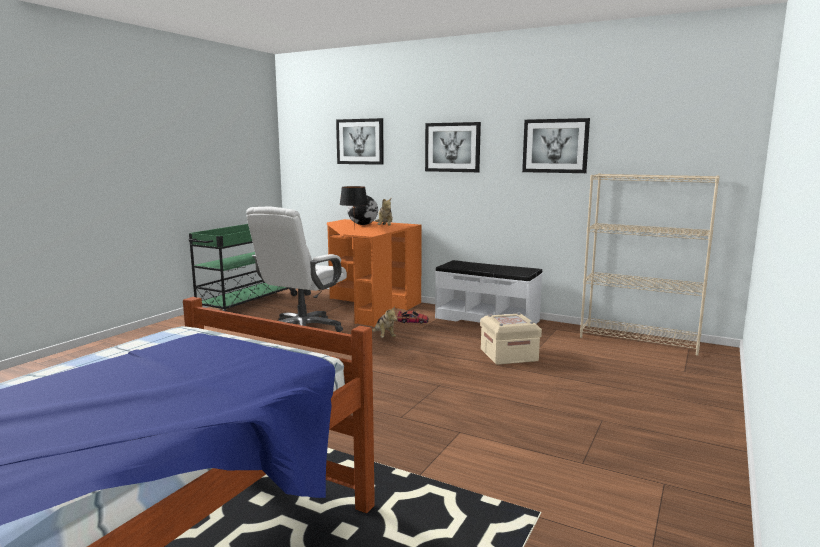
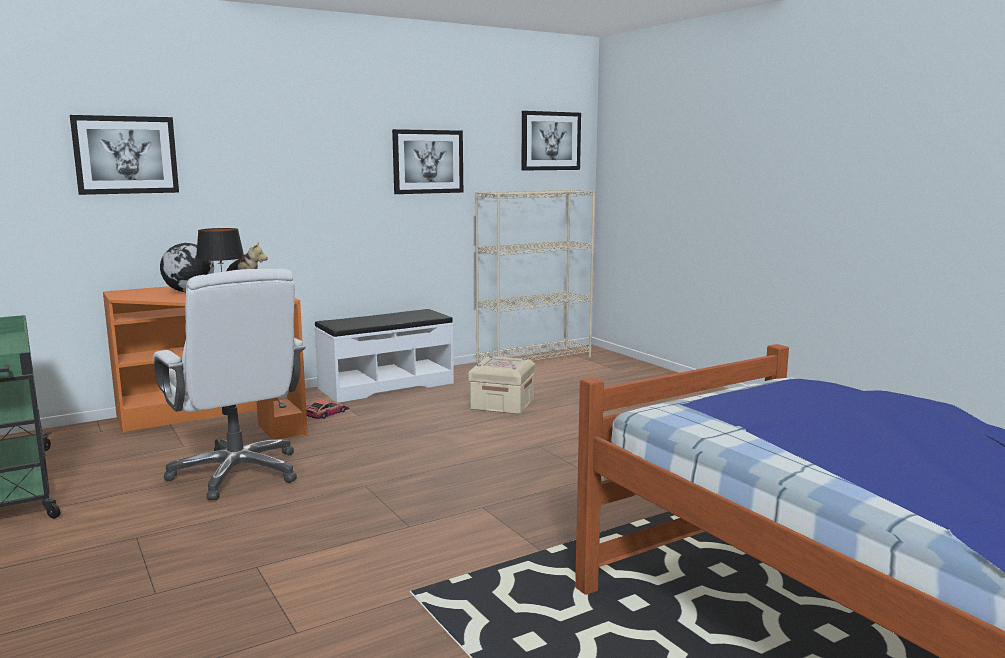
camera: 60 degrees left, 0 degrees up
(384, 337) = (356, 437): plush toy -> none
(452, 147) = (297, 164): picture -> picture (550, 141)

